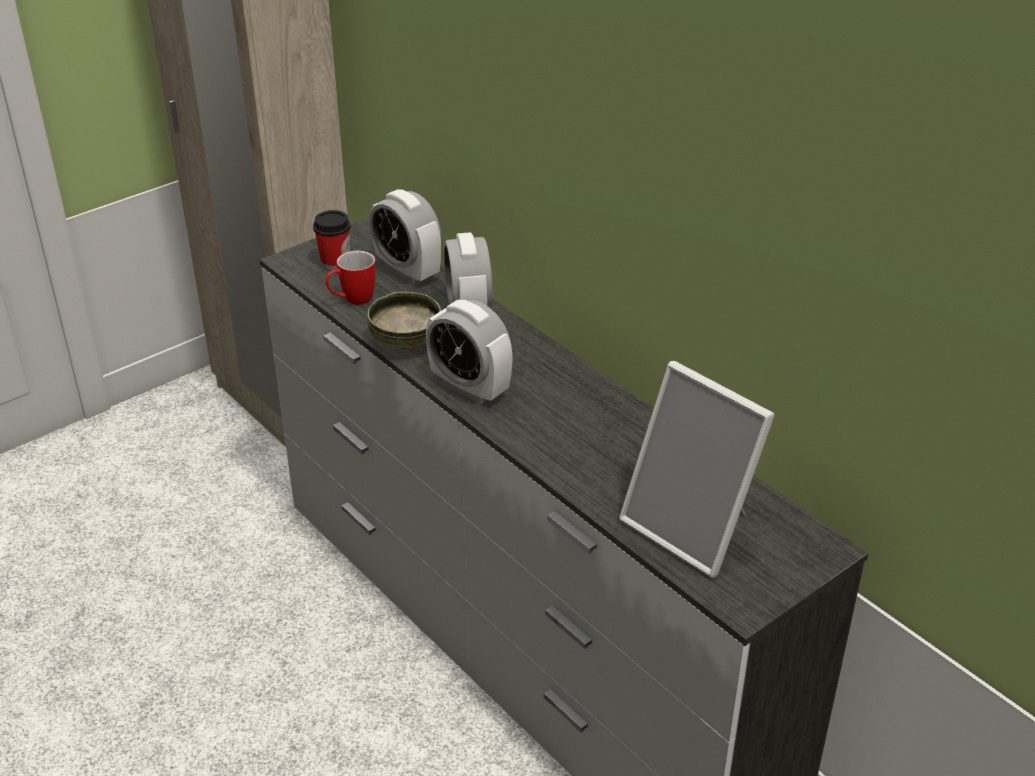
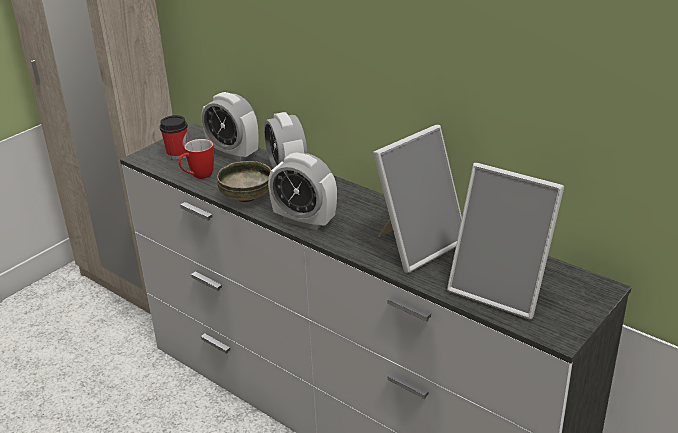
camera: 10 degrees left, 5 degrees down
(605, 446) = (417, 245): none -> picture frame

